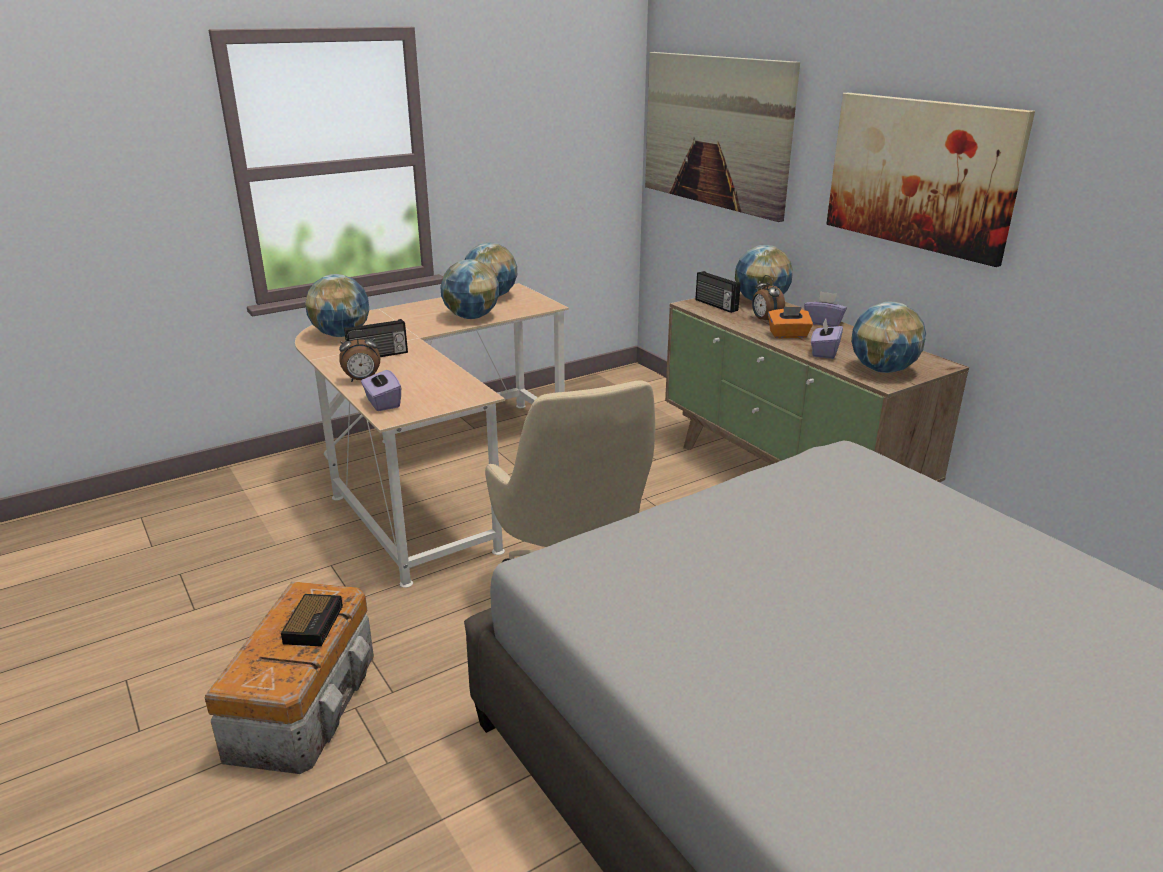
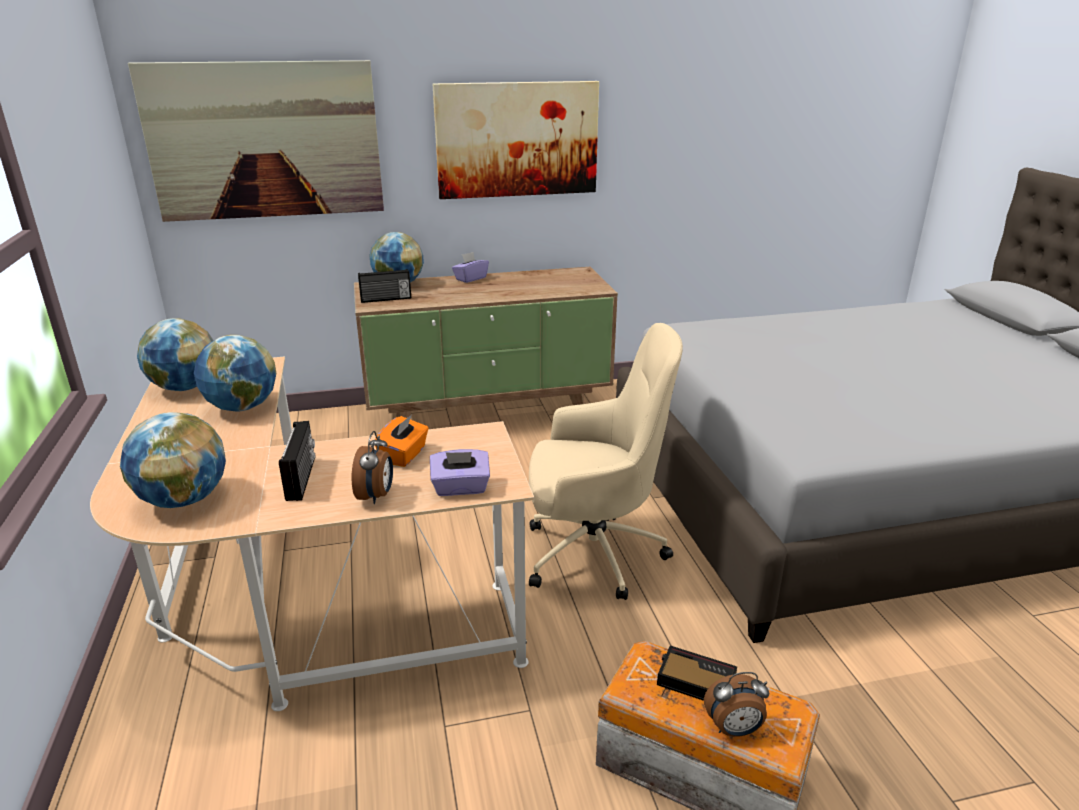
camera: 70 degrees left, 0 degrees up
(765, 320) = (444, 292): alarm clock -> alarm clock (734, 729)
(788, 335) = (485, 293): orange tissue box -> orange tissue box (404, 455)
(824, 352) = (530, 291): purple tissue box -> none
(882, 370) = (577, 285): globe -> none

